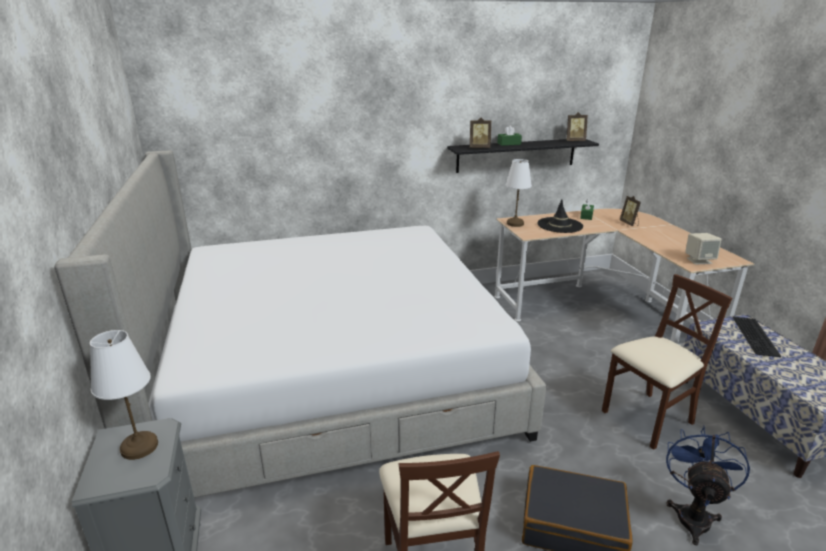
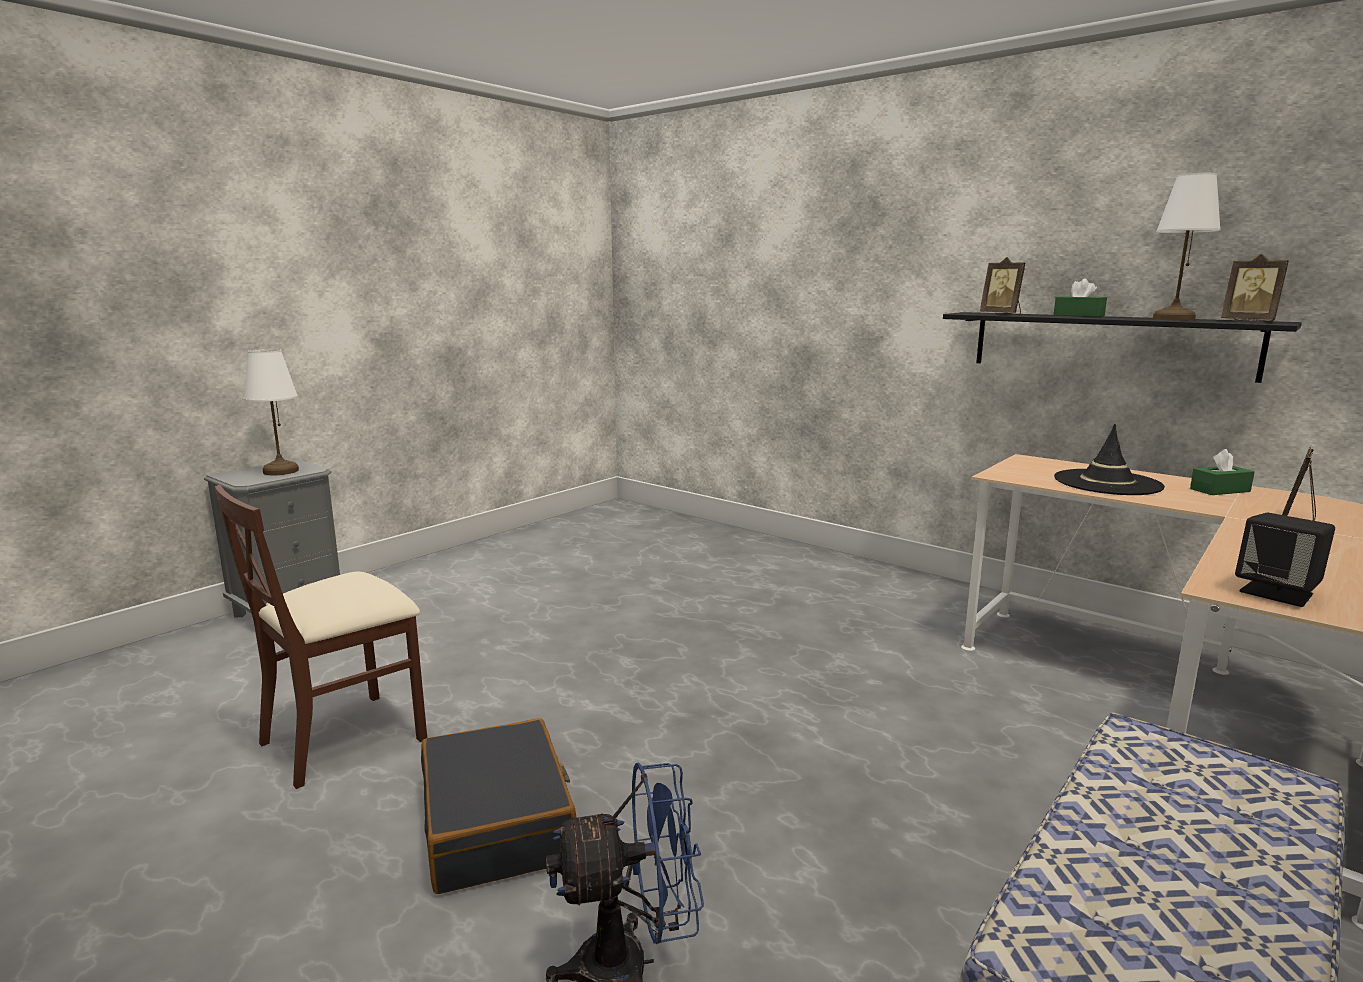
camera: 55 degrees right, 10 degrees down
(331, 373) = (628, 580): bed -> none
(515, 224) = (1025, 463): white table lamp -> white table lamp (1173, 319)
(648, 419) = (873, 851): brown chair -> none
(699, 260) = (1277, 593): beige speaker -> black speaker
(757, 336) = (1228, 808): keyboard -> none

